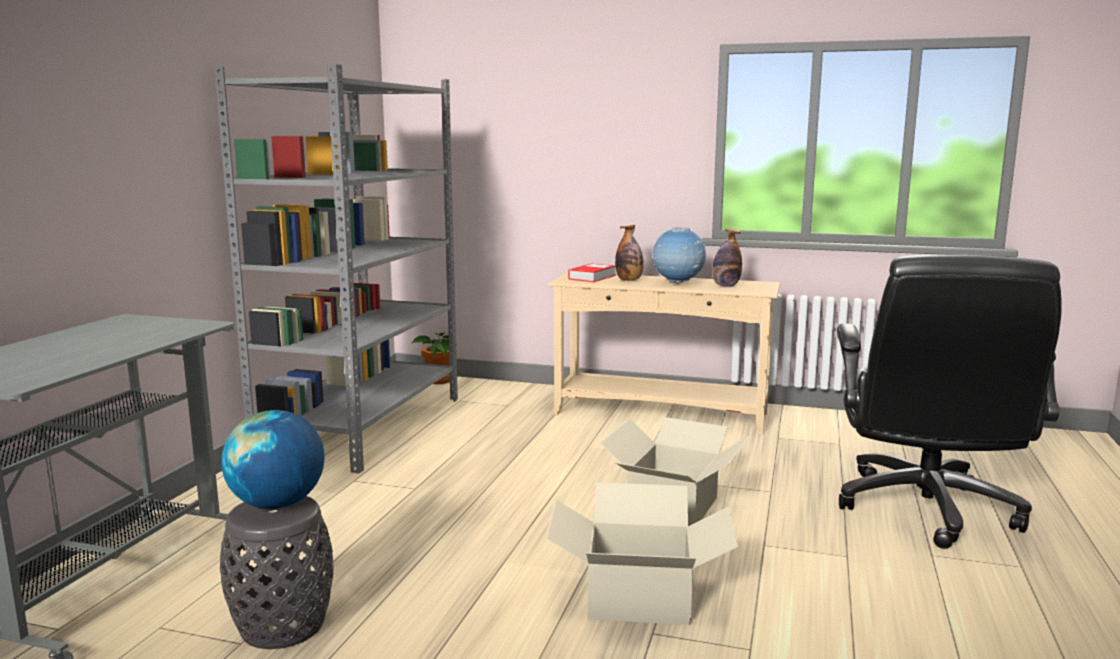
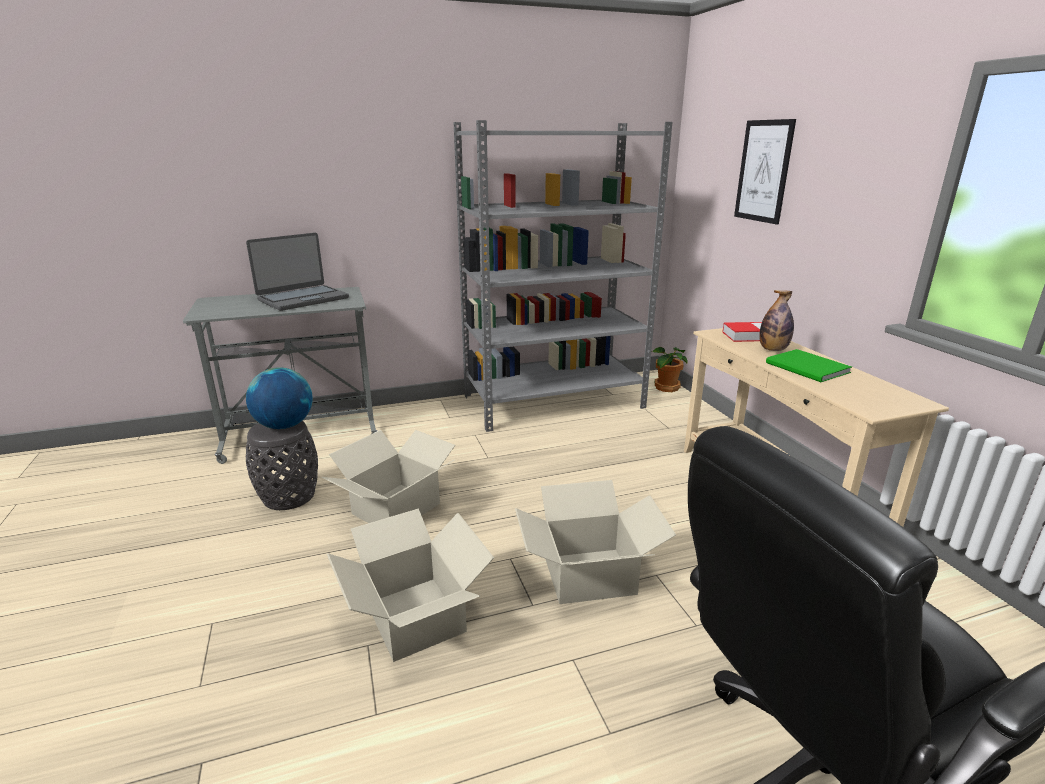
camera: 55 degrees right, 10 degrees up
(104, 337) = (302, 299): none -> laptop
(434, 561) = (397, 508): none -> cardboard box
(527, 129) = (763, 171): none -> picture
(678, 283) = (808, 368): globe -> green book
(725, 286) = (853, 388): bottle -> none

